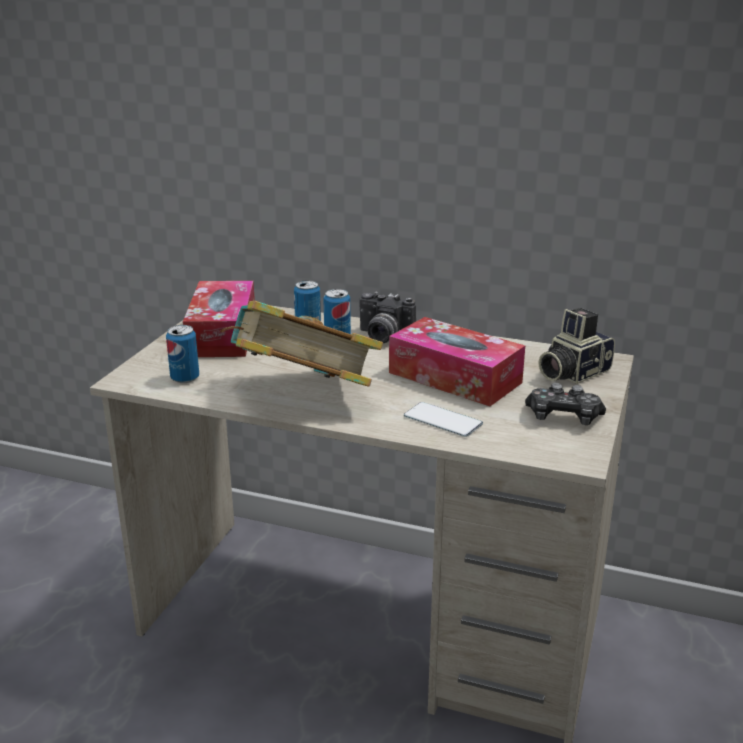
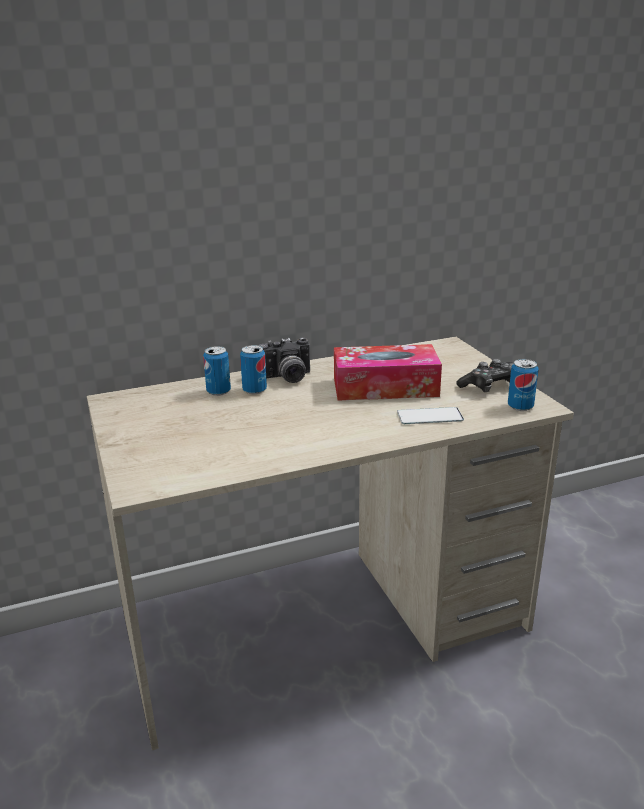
camera: 40 degrees left, 0 degrees up
(185, 378) = (189, 465): can -> can (520, 406)
(222, 334) = (154, 420): tissue box -> none
(300, 395) = (307, 439): book -> none
(571, 373) = (445, 358): camera -> none

